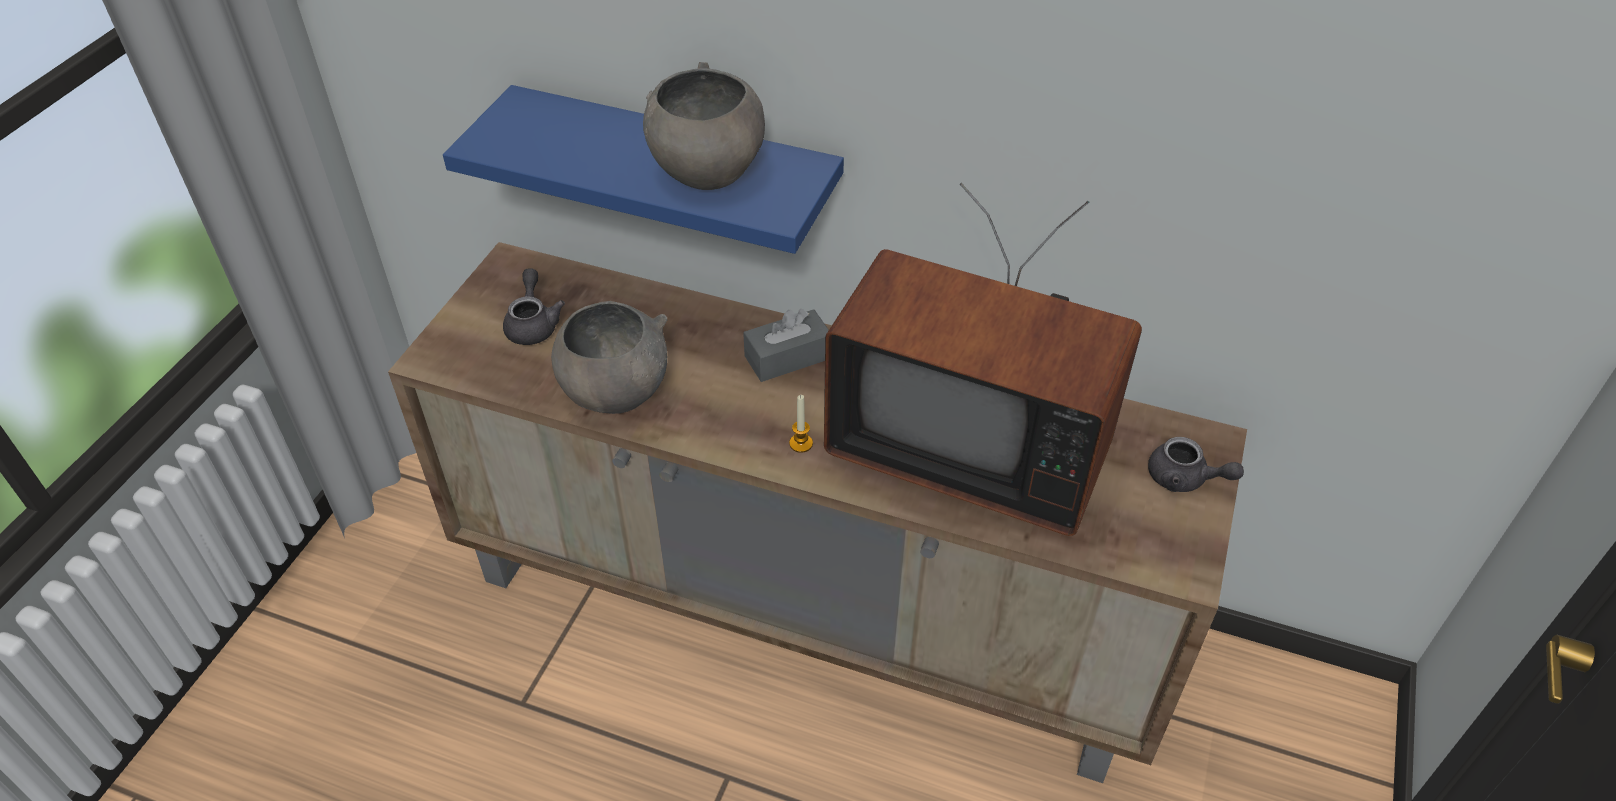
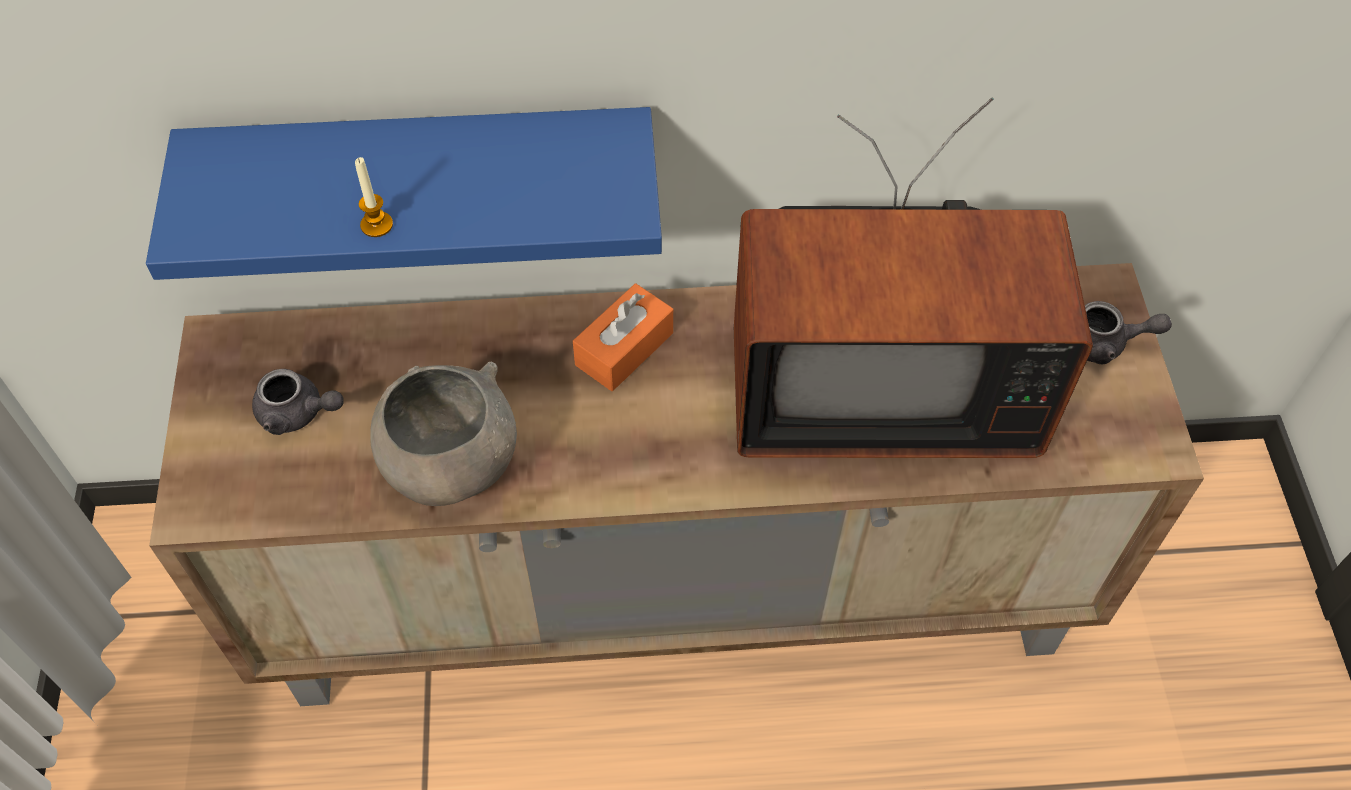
camera: 25 degrees left, 10 degrees up
(533, 324) = (298, 414): grey teapot -> grey teapot turned 135 degrees clockwise
(707, 172) = (504, 181): grey bowl -> none
(788, 357) = (624, 349): grey tissue box -> orange tissue box
(801, 443) = (698, 452): candle -> candle (376, 225)

